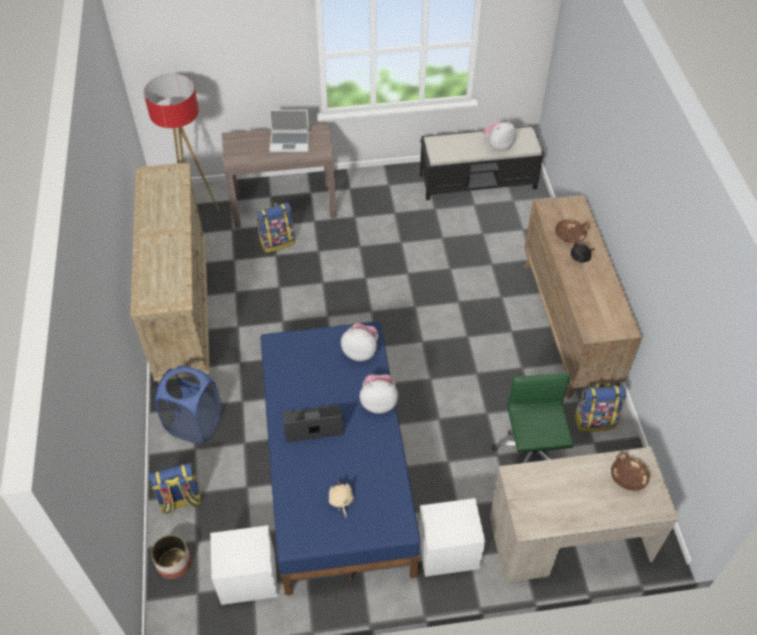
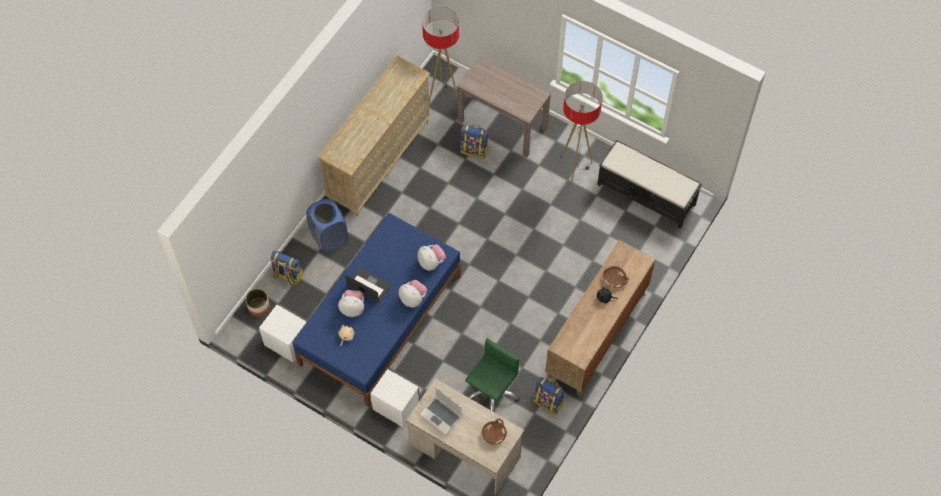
camera: 40 degrees right, 10 degrees up
(290, 142) = (513, 92): laptop -> laptop (441, 415)
(390, 198) = (575, 167): none -> floor lamp
(497, 146) = (658, 182): plush toy -> plush toy (352, 308)

